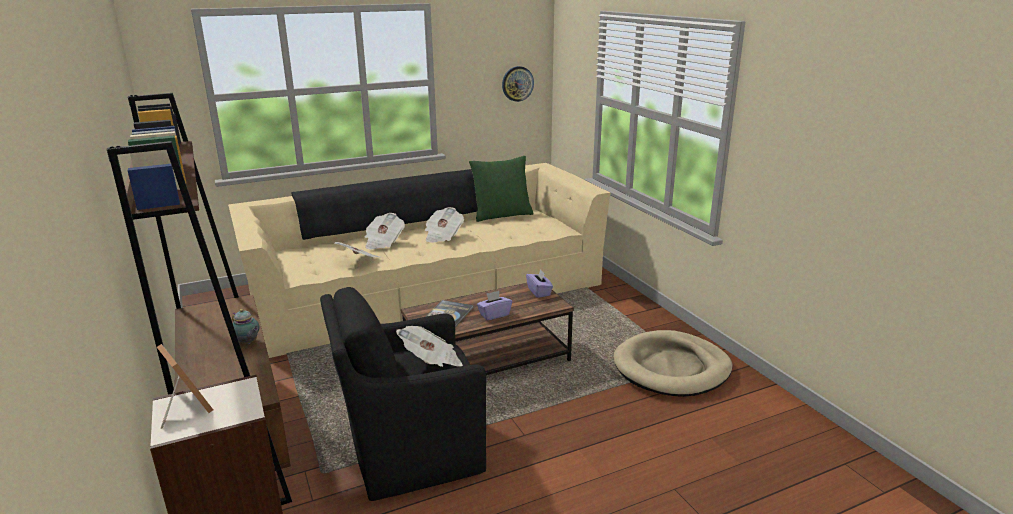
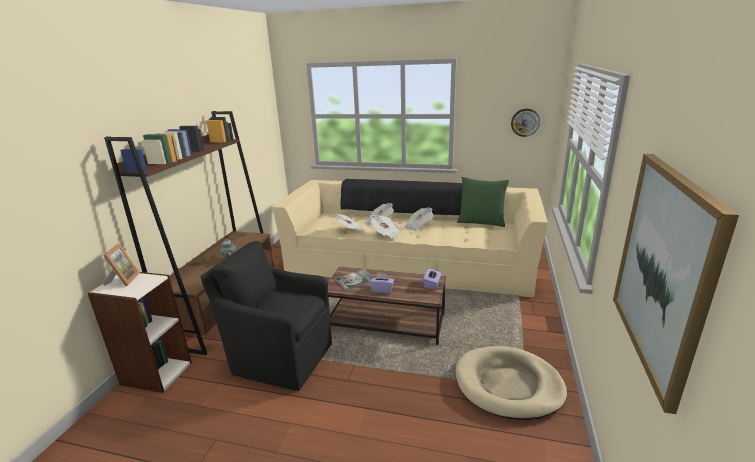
camera: 40 degrees right, 0 degrees up
(431, 361) = (287, 304): newspaper -> newspaper (386, 234)
(877, 178) = (663, 269): none -> picture

